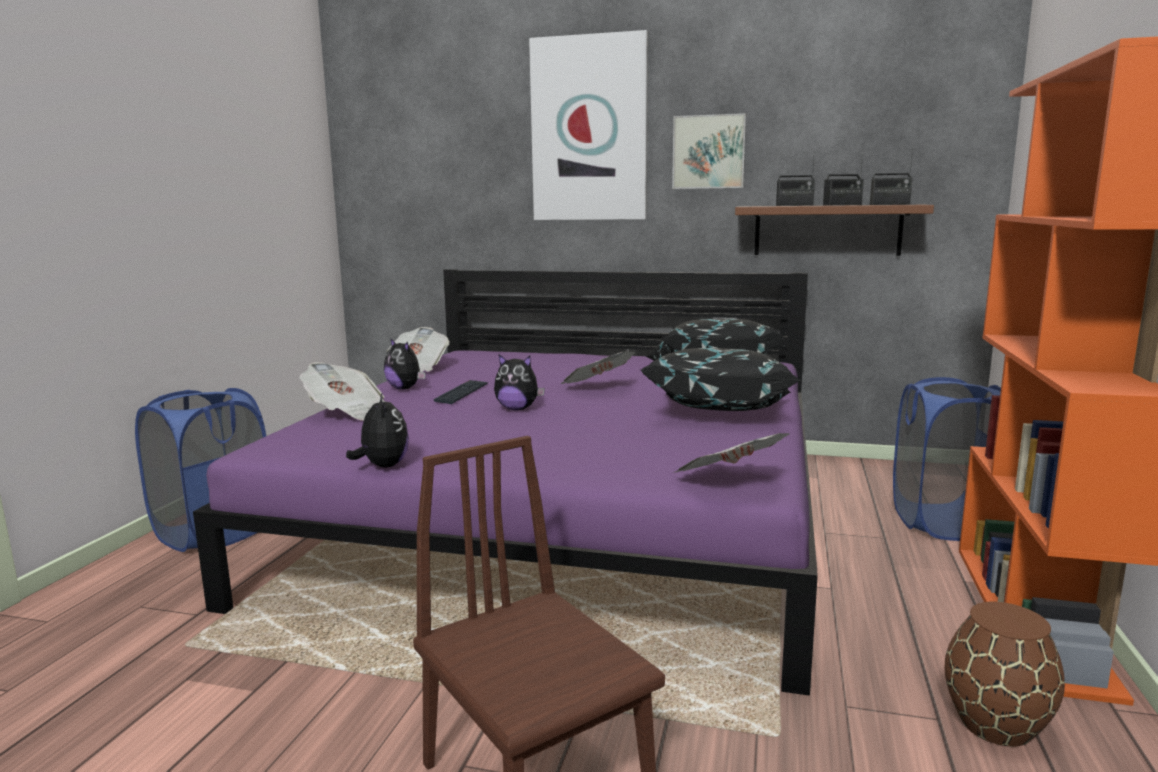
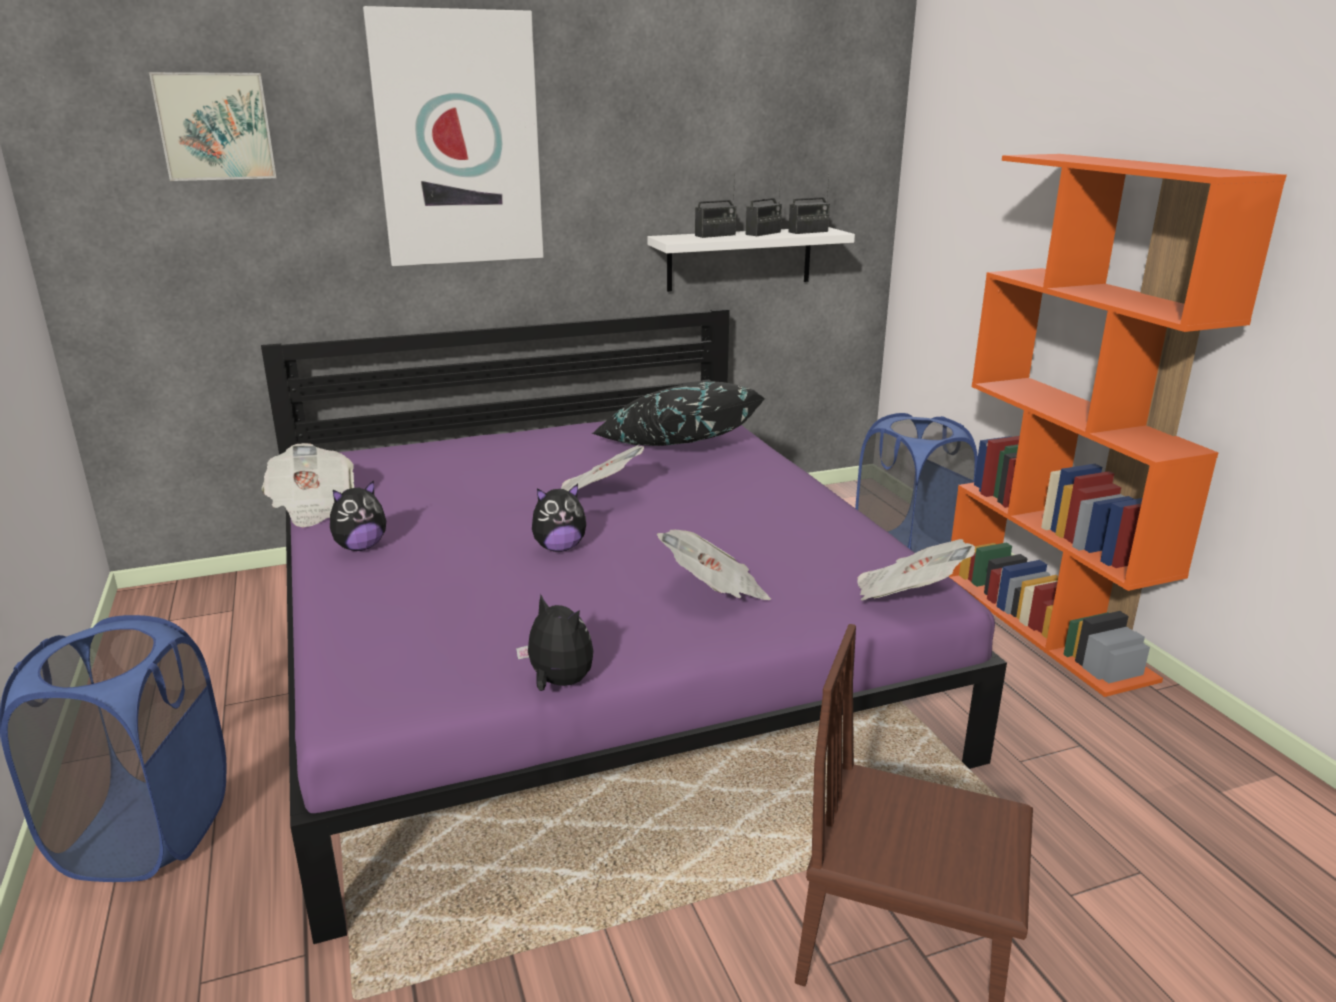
camera: 35 degrees left, 10 degrees up
(347, 412) = (360, 611): newspaper -> newspaper (714, 592)
(405, 388) = (360, 547): plush toy -> plush toy turned 45 degrees counterclockwise
(462, 393) = (452, 538): keyboard -> none
(709, 152) = (611, 171): picture -> picture (215, 126)
(720, 413) = (769, 503): black pillow -> none
(827, 230) = (739, 259): brown shelf -> white shelf
(996, 724) = (1113, 733): brown vase -> none

